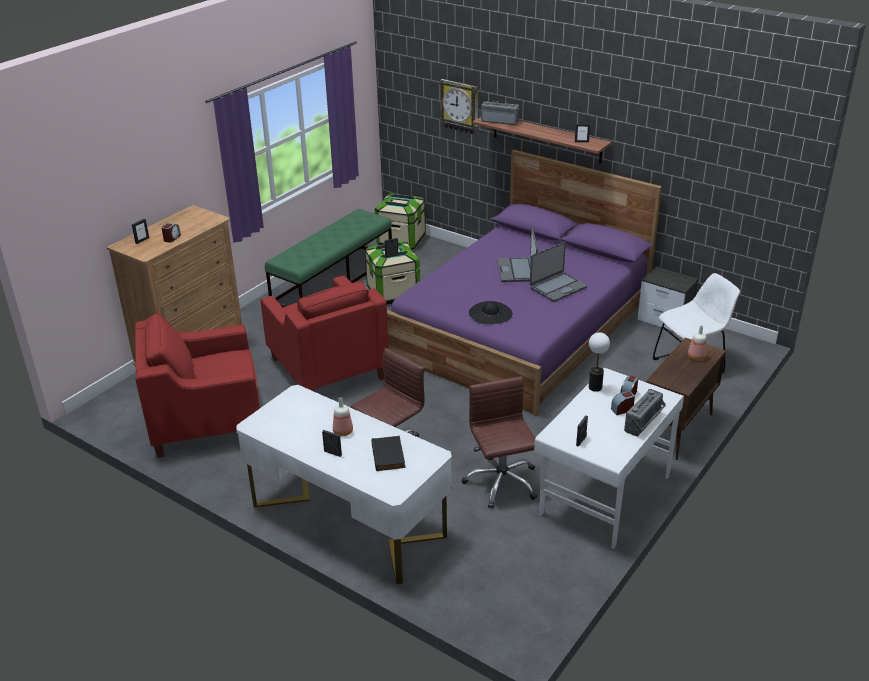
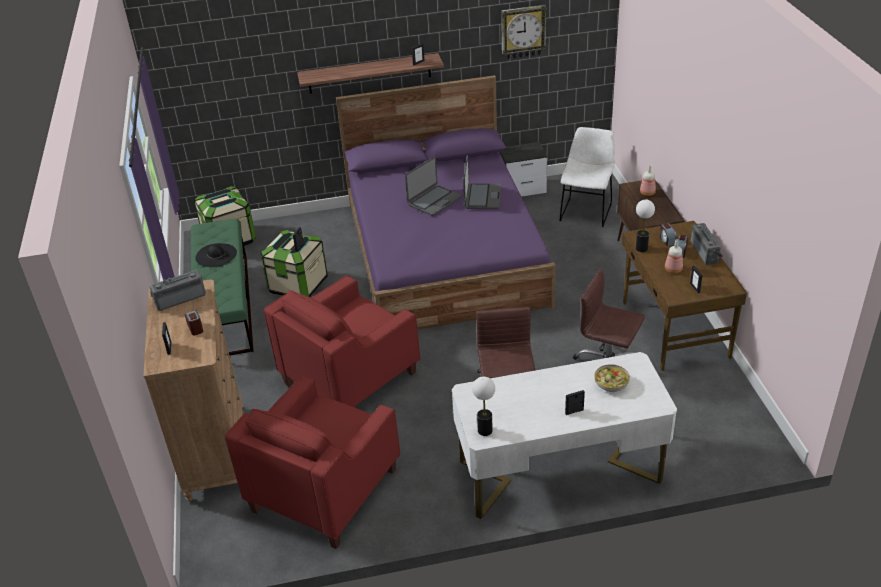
camera: 45 degrees left, 5 degrees up
(262, 422) = (485, 430): none -> table lamp
(327, 368) = (350, 378): red armchair -> red armchair turned 120 degrees clockwise
(343, 432) = (553, 392): bottle -> bottle (673, 270)
(389, 455) = (611, 384): black book -> bowl
(460, 106) = (262, 76): wall clock -> wall clock (523, 31)
(490, 313) = (472, 243): black hat -> black hat (216, 255)
(500, 121) = (322, 74): radio -> radio (179, 298)
(517, 271) = (434, 201): laptop -> laptop turned 90 degrees counterclockwise
(603, 495) = (674, 330): white desk -> brown desk

